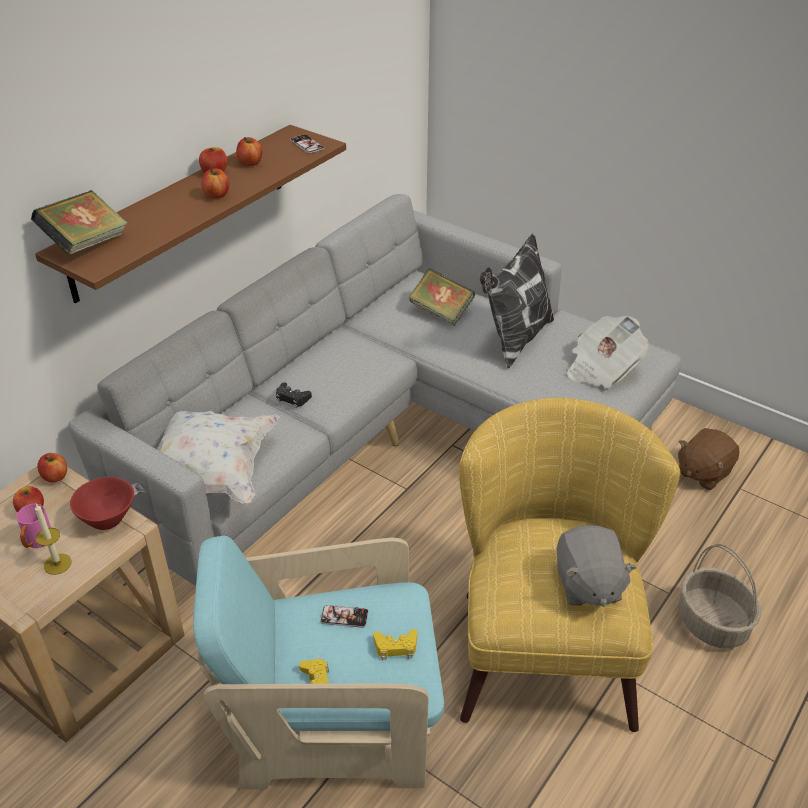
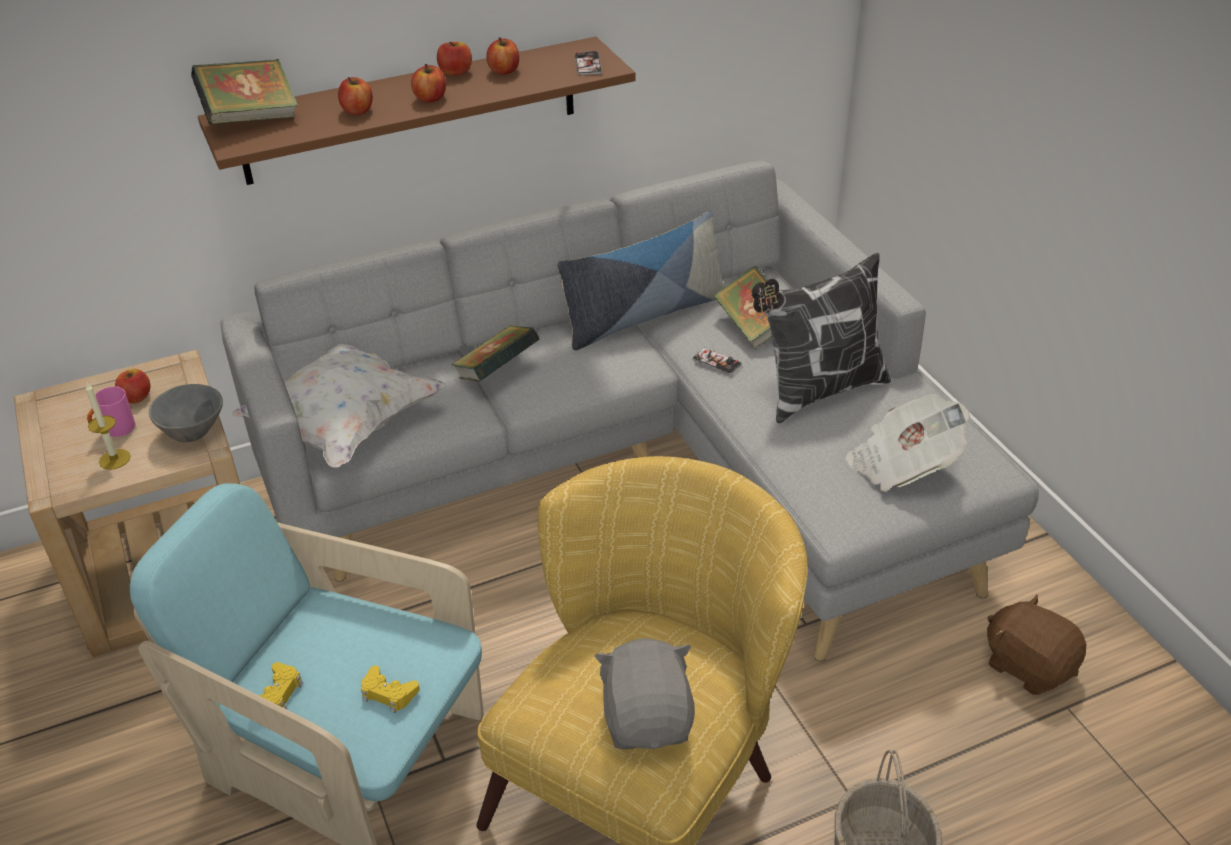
camera: 30 degrees right, 0 degrees up
(55, 476) = (183, 371): apple -> apple (357, 111)
(109, 518) = (194, 431): red bowl -> grey bowl
(292, 398) = (497, 373): black game controller -> book
(344, 617) = (364, 636): phone -> phone (716, 362)
(362, 326) = (644, 315): none -> pillow
(587, 584) = (648, 719): grey plush toy -> grey plush toy turned 150 degrees clockwise
(702, 472) = (1028, 665): brown plush toy -> brown plush toy turned 60 degrees clockwise

